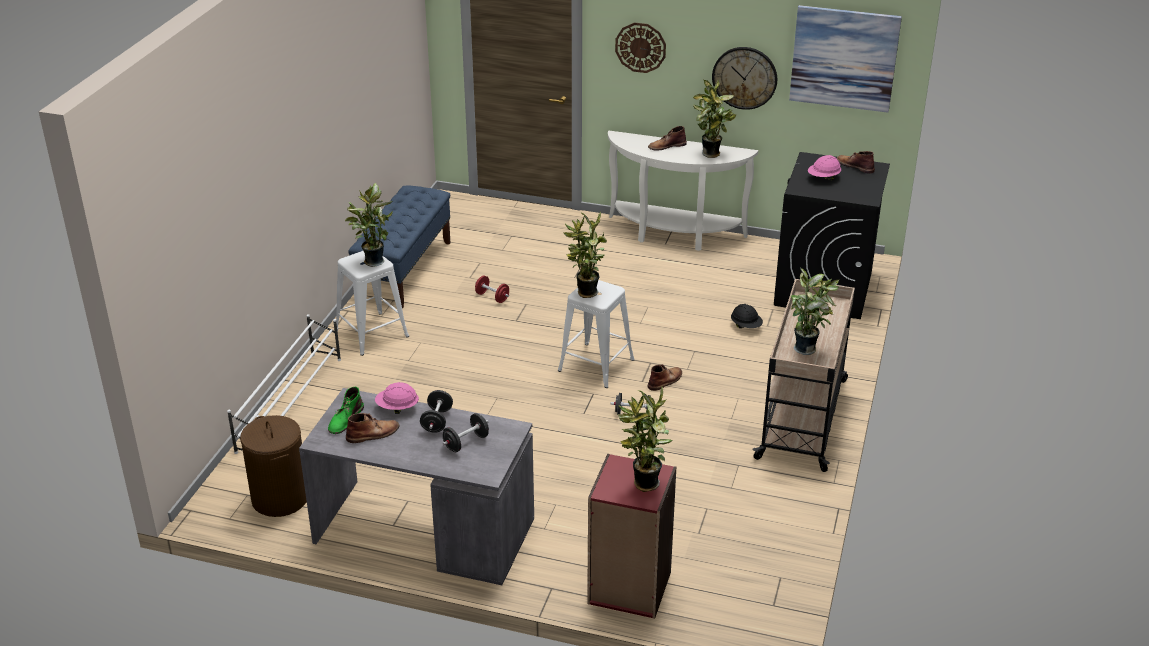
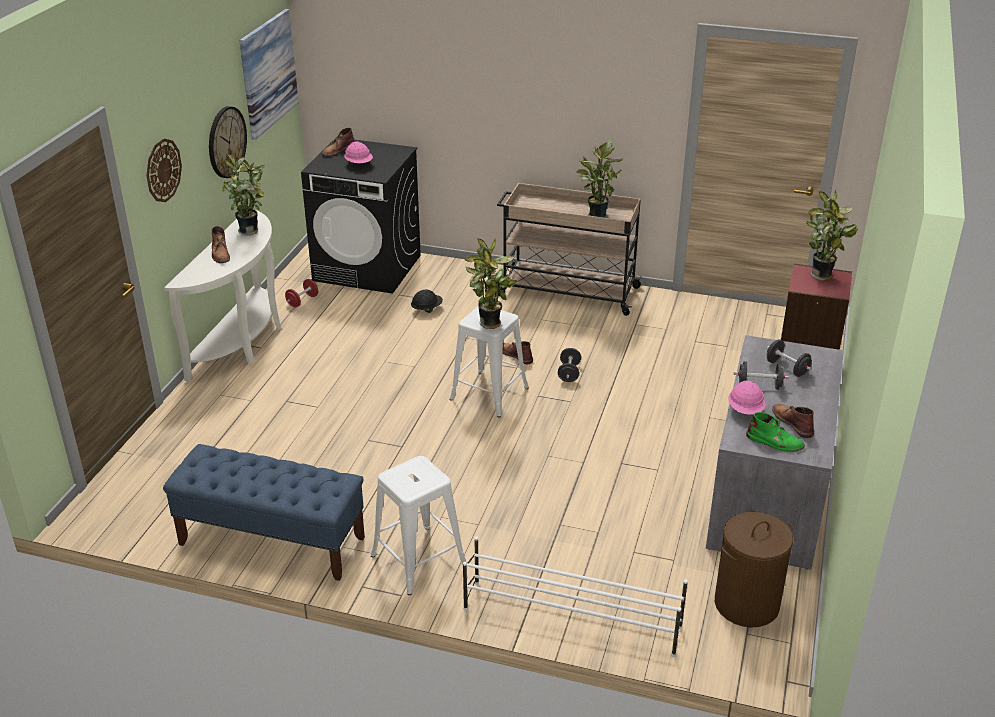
camera: 90 degrees left, 0 degrees up
(373, 261) = (412, 471): potted plant -> none
(492, 297) = (349, 465): red dumbbell -> red dumbbell (302, 301)

